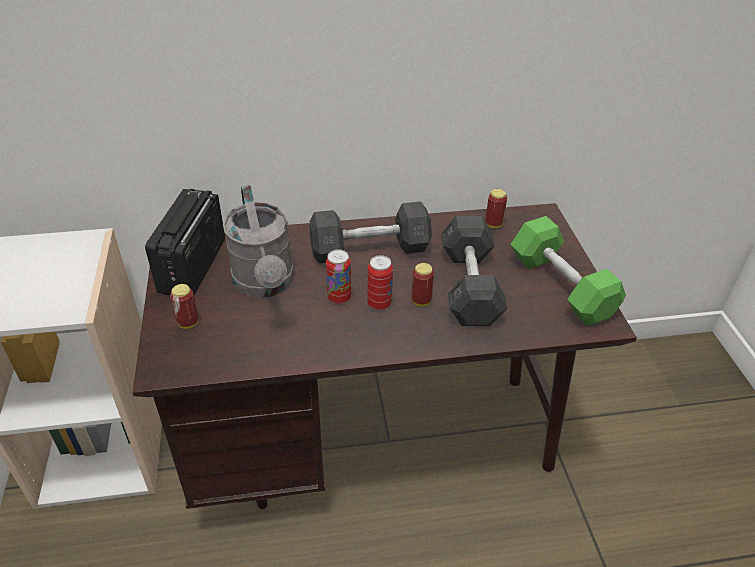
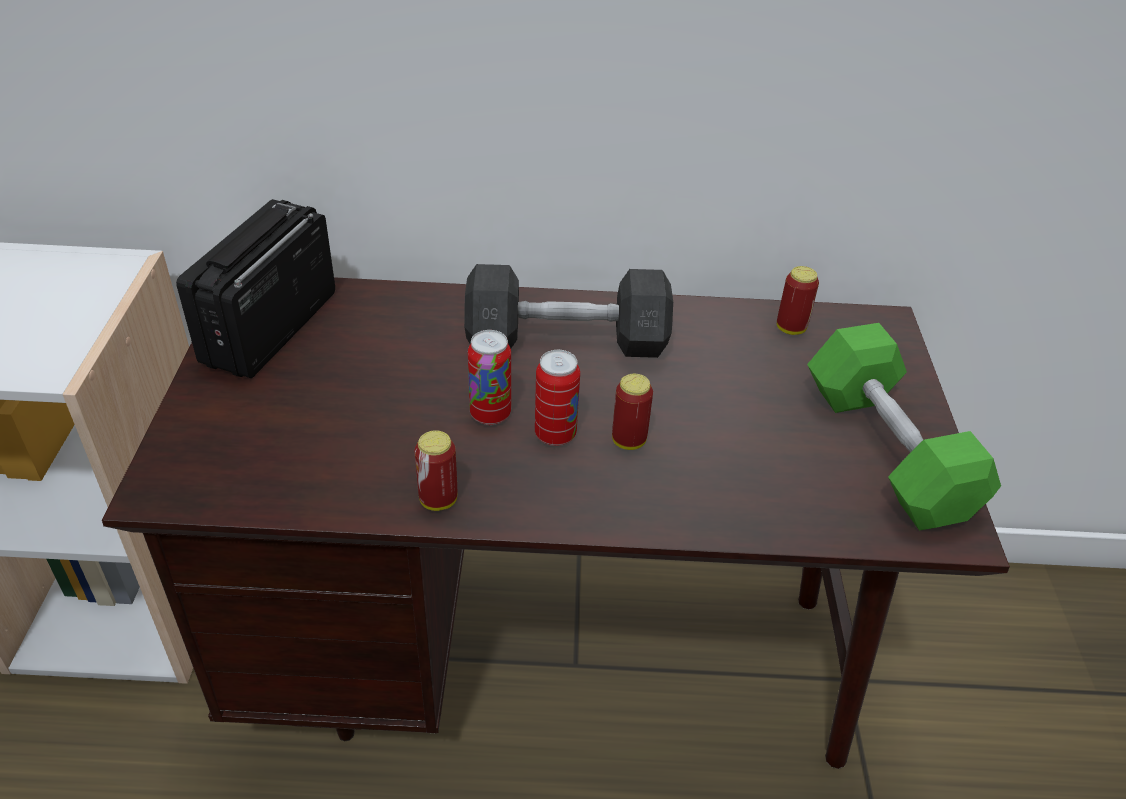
camera: 10 degrees right, 0 degrees up
(188, 323) = (230, 419): can -> can (438, 500)
(266, 284) = (376, 374): grey watering can -> none
(469, 286) = (721, 427): grey dumbbell -> none

